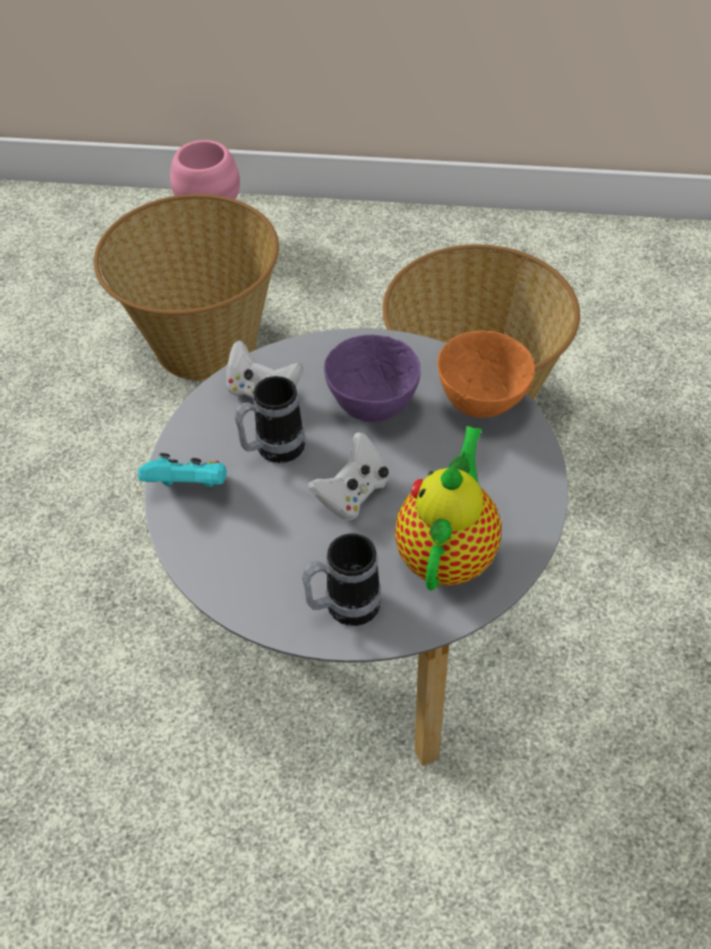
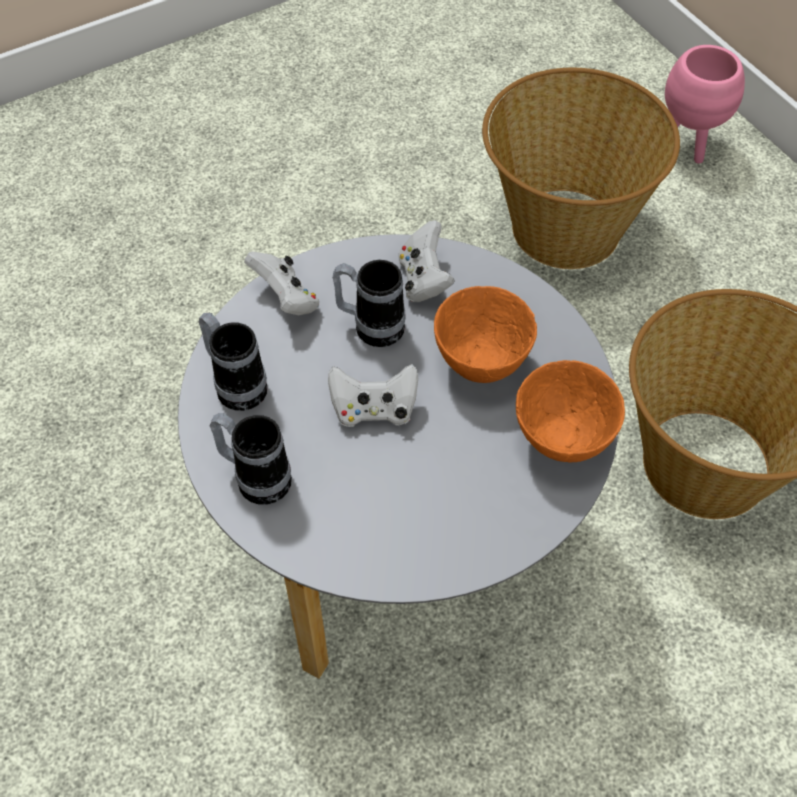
camera: 50 degrees right, 5 degrees up
(189, 487) = (286, 299): turquoise game controller -> white game controller
(238, 569) = (236, 384): none -> mug
(372, 408) = (479, 363): purple bowl -> orange bowl
(448, 552) = (372, 517): teapot -> none

